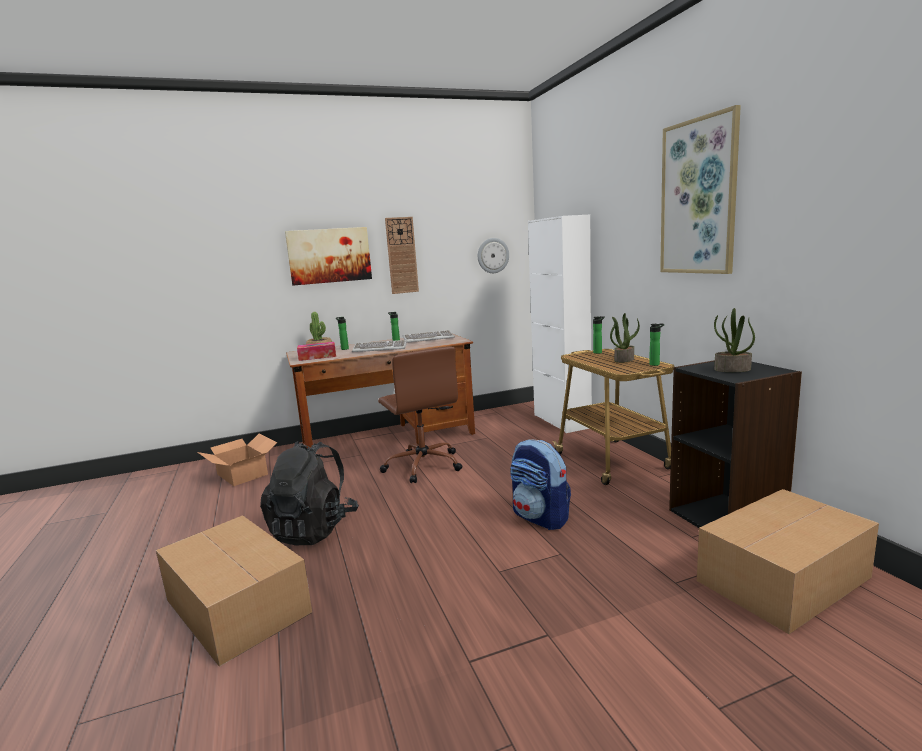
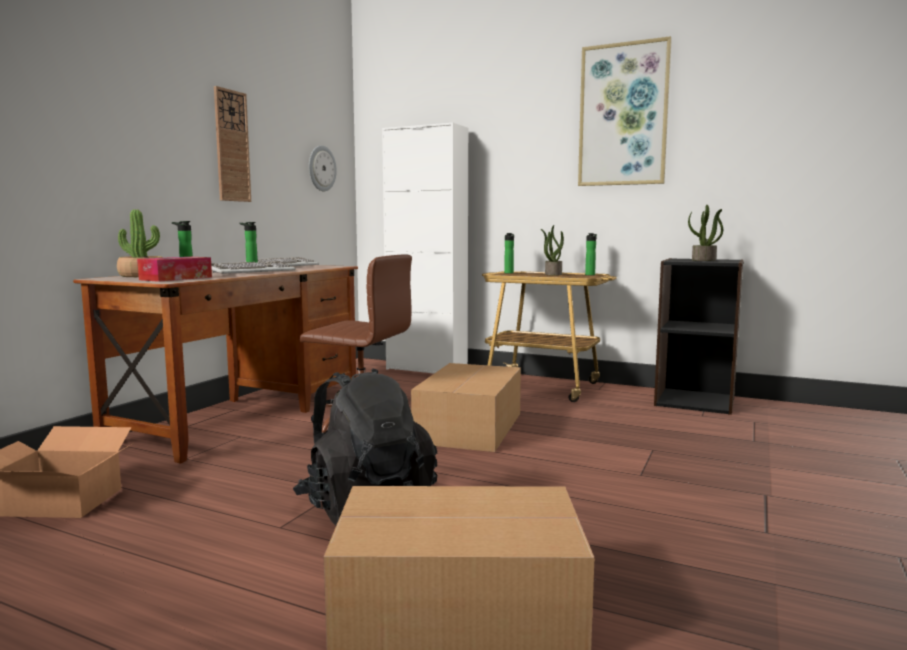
camera: 45 degrees left, 5 degrees down
(329, 255) = (141, 124): picture -> none
(540, 517) = (580, 433): backpack -> none
(780, 579) = (791, 421): cardboard box -> cardboard box (468, 428)

